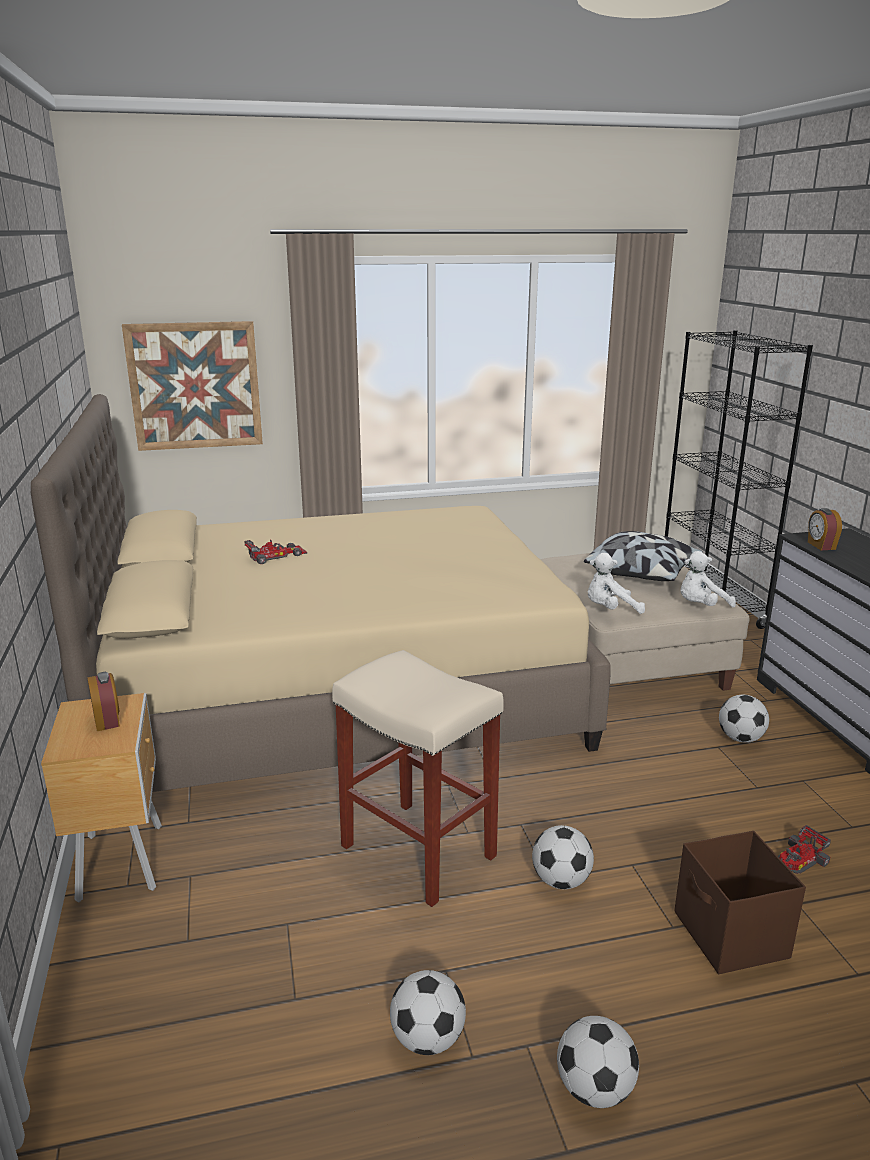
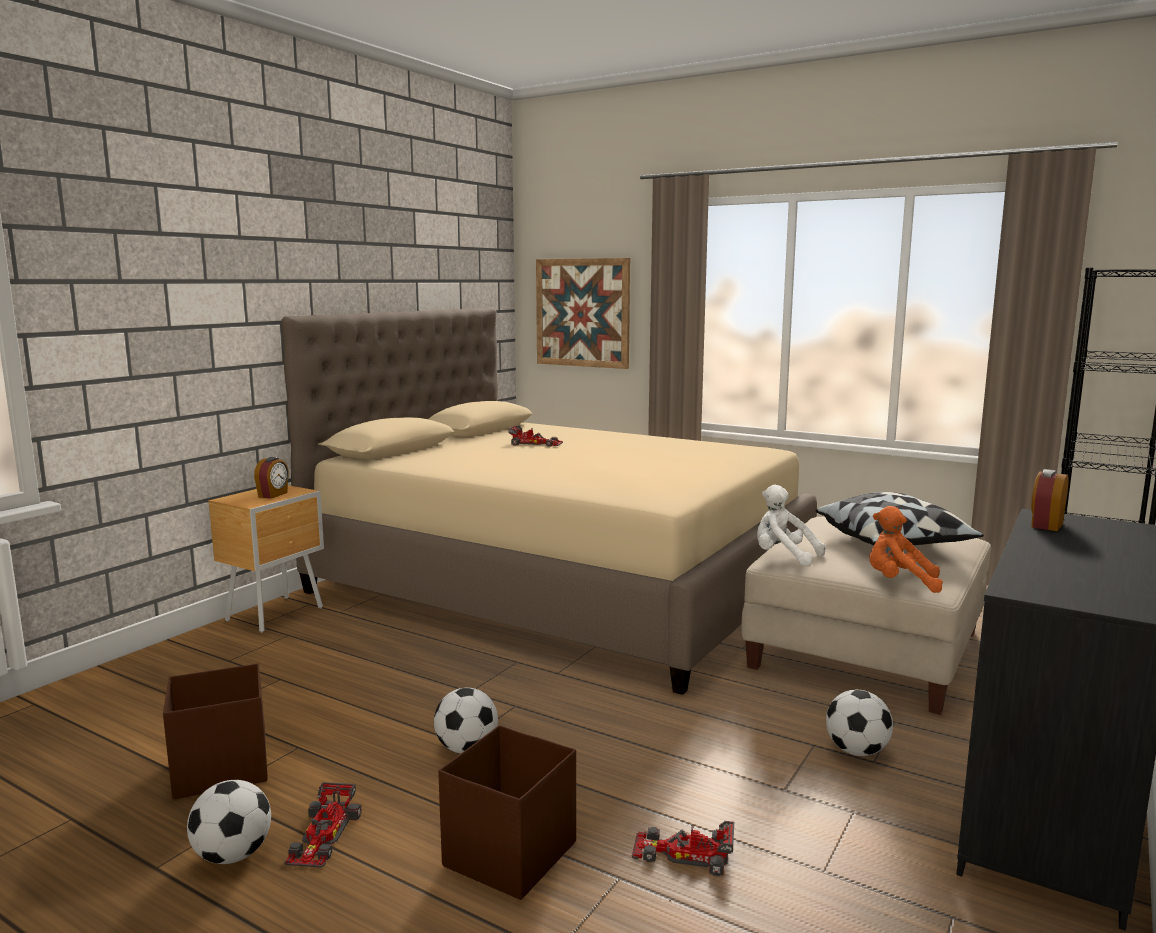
camera: 45 degrees right, 10 degrees down
(416, 851) = (417, 684): beige stool -> none
(427, 1039) = (220, 769): football -> brown storage box
(615, 1019) = (323, 835): none -> toy car
(701, 606) = (899, 583): white plush toy -> orange plush toy

